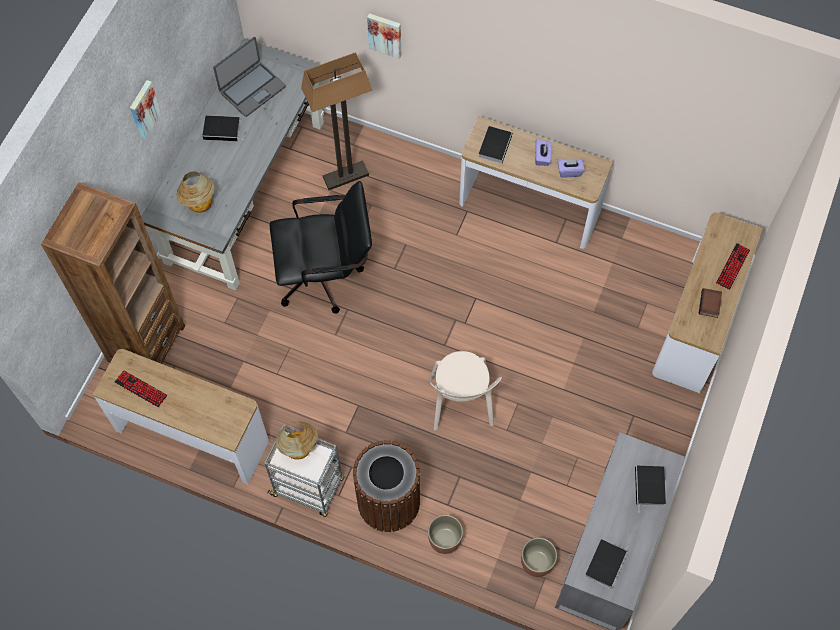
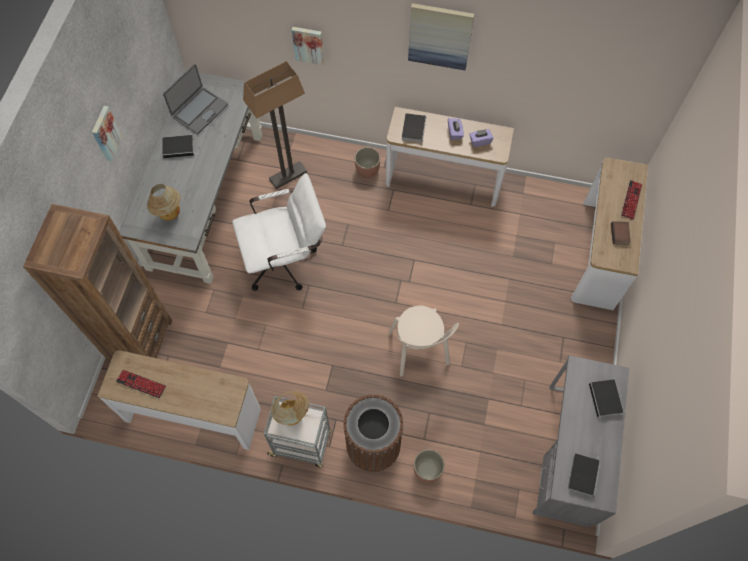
camera: 10 degrees left, 0 degrees up
(326, 276) = (286, 260): black office chair -> white office chair
(530, 50) = (440, 36): none -> picture
(537, 562) = (509, 476): planter -> planter (367, 170)

